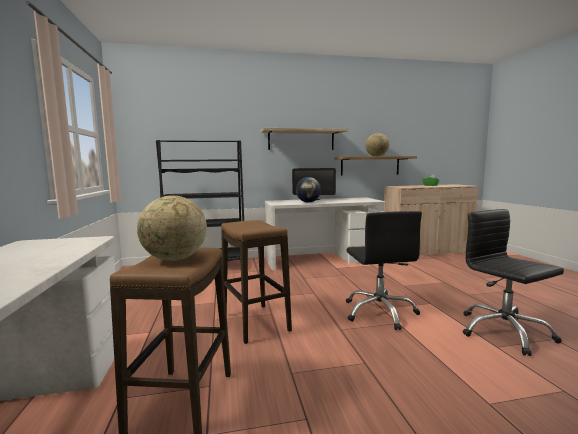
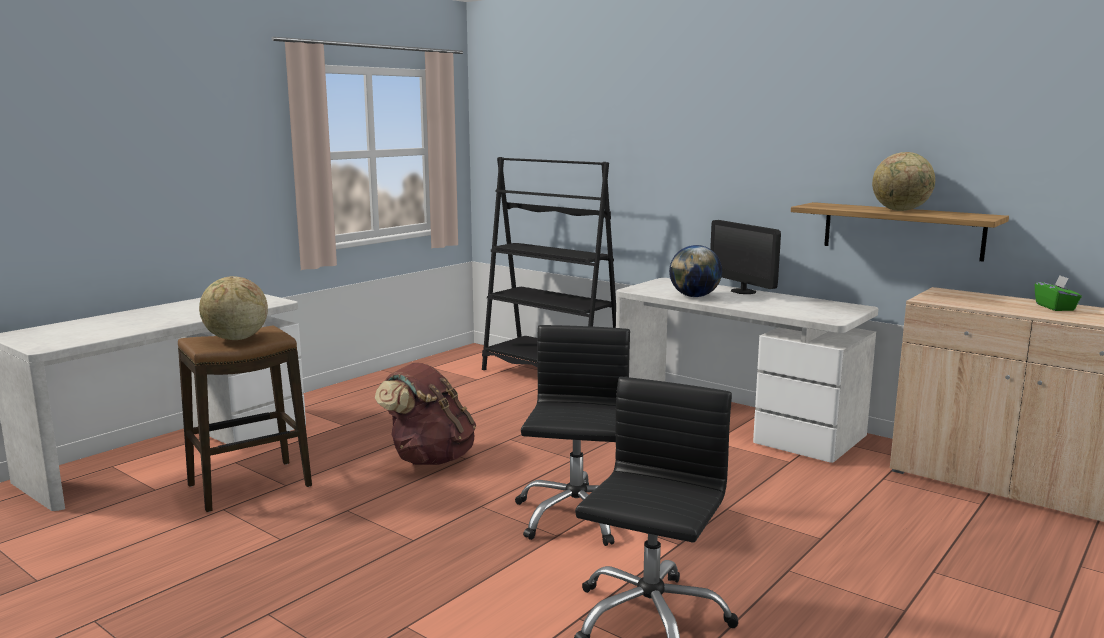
camera: 50 degrees right, 5 degrees up
(255, 323) = (429, 458): stool -> brown backpack
(301, 140) = (742, 160): shelf -> none
(379, 312) = (575, 516): black office chair -> black office chair turned 150 degrees clockwise

